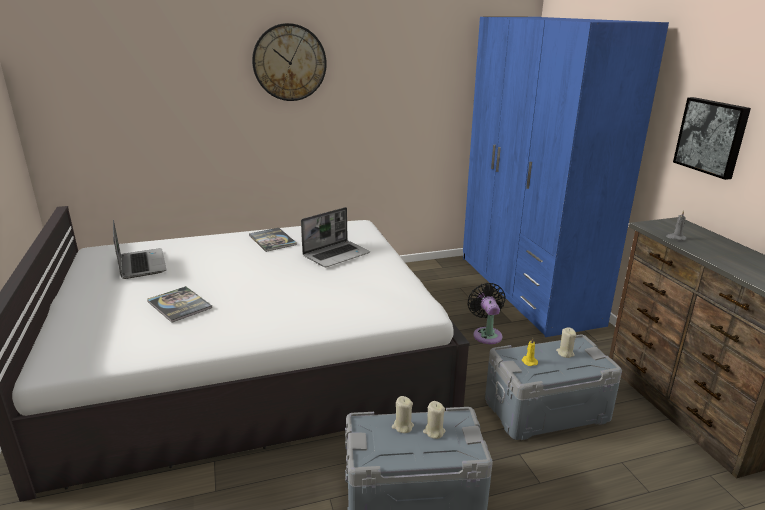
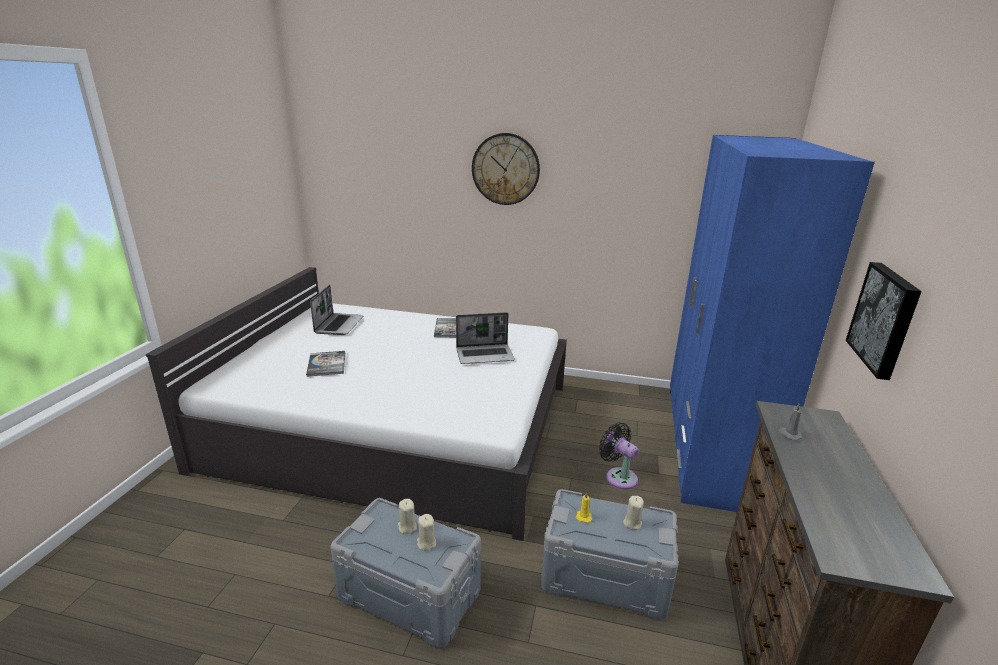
camera: 30 degrees right, 0 degrees up
(486, 334) = (618, 476): black fan -> black fan turned 60 degrees counterclockwise

